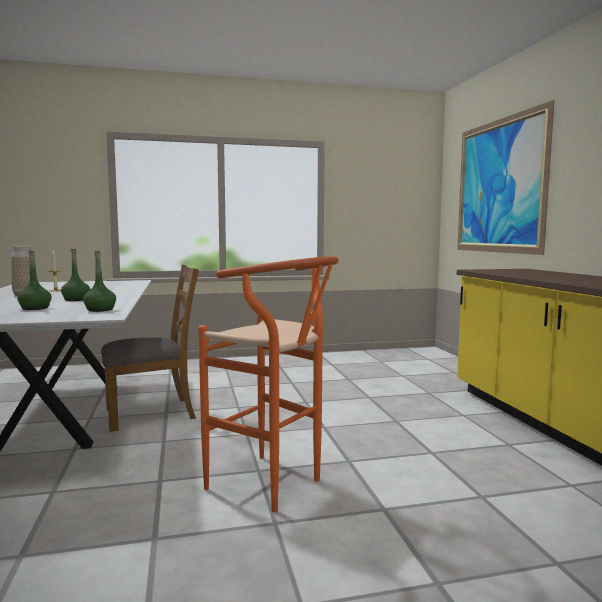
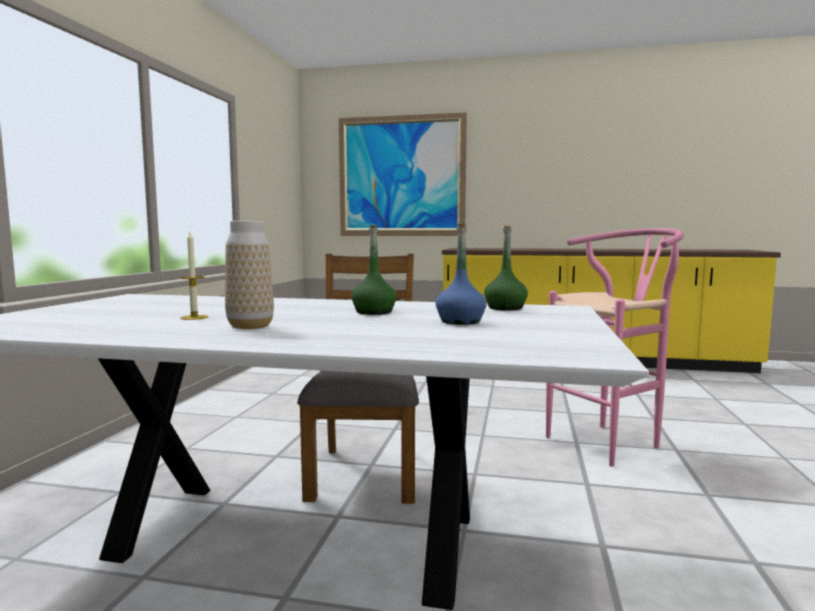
camera: 65 degrees left, 0 degrees up
(35, 308) = (460, 321): green bottle -> blue bottle
(273, 486) = (610, 441): orange stool -> pink stool

